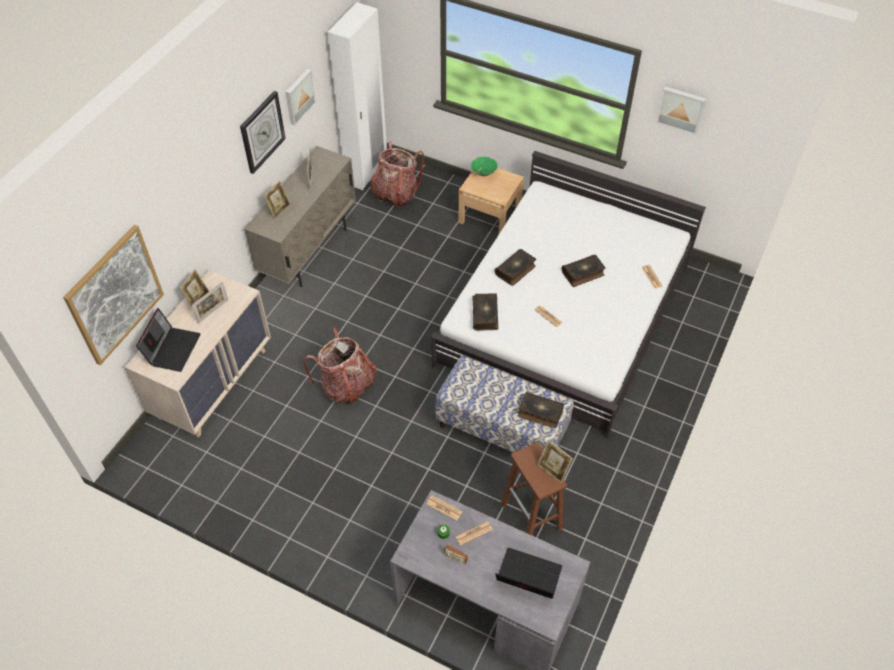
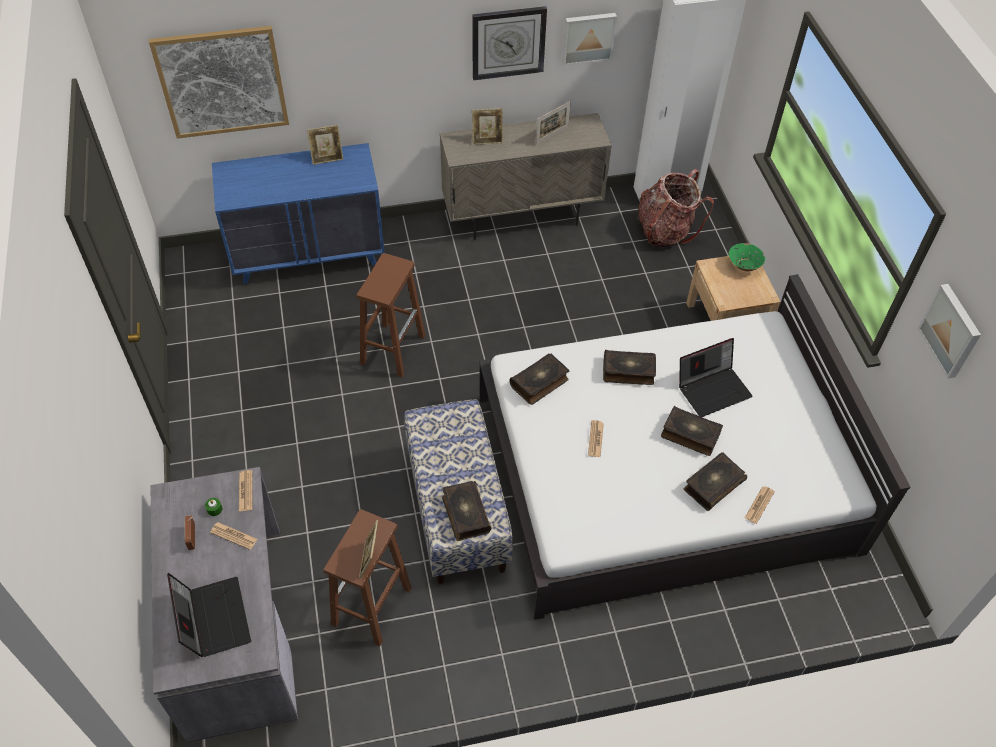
camera: 50 degrees right, 0 degrees up
(172, 348) = (257, 178): laptop -> laptop (713, 389)
(213, 311) = (323, 176): picture frame -> none
(213, 383) = (309, 254): beige dresser -> blue dresser
(346, 386) = (393, 348): backpack -> brown stool
(623, 287) = (713, 485): none -> book

